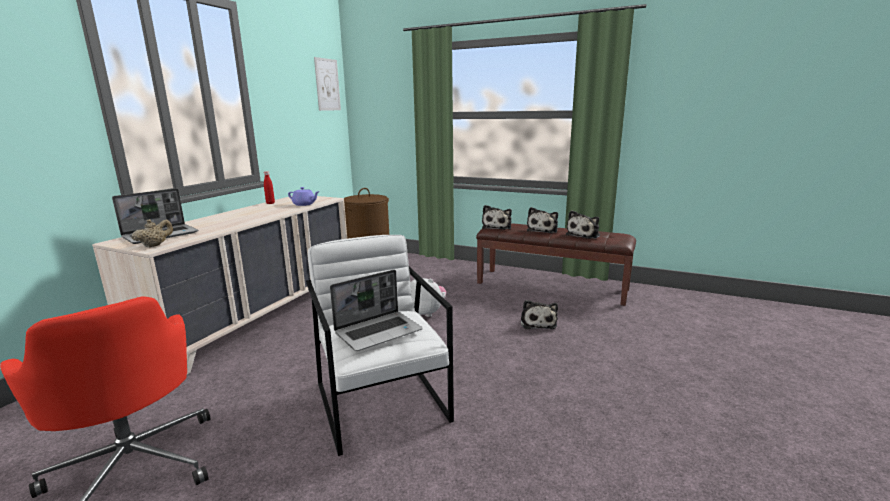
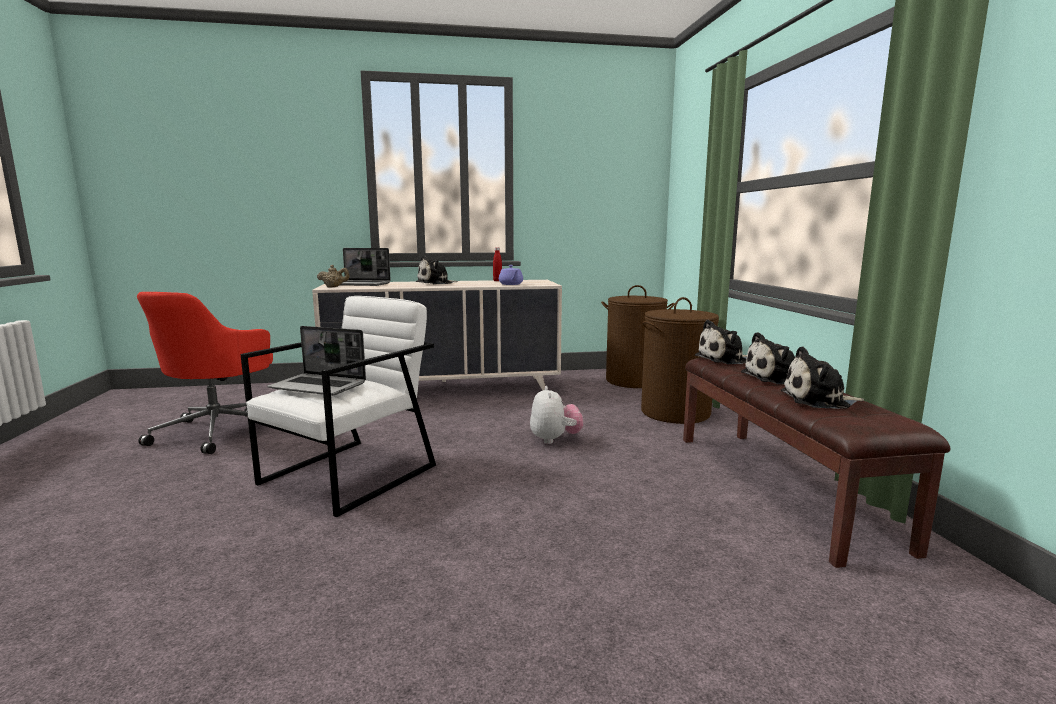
camera: 55 degrees right, 5 degrees down
(327, 84) = (636, 158): picture -> none
(438, 270) = (675, 412): none -> brown laundry basket
(538, 323) = (631, 506): plush toy -> plush toy (436, 283)

